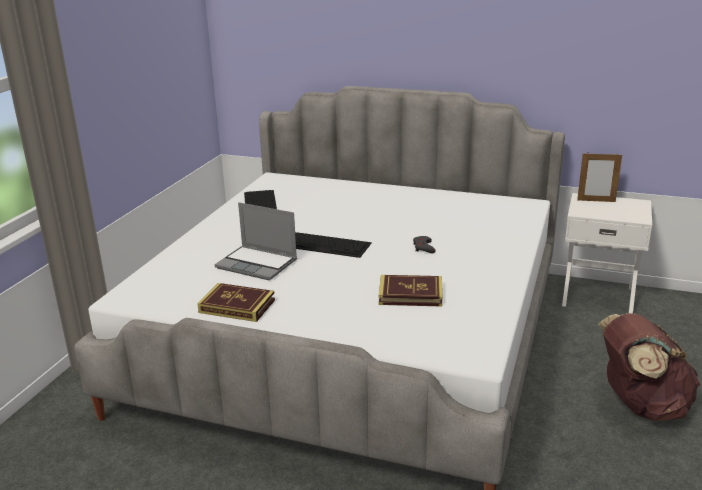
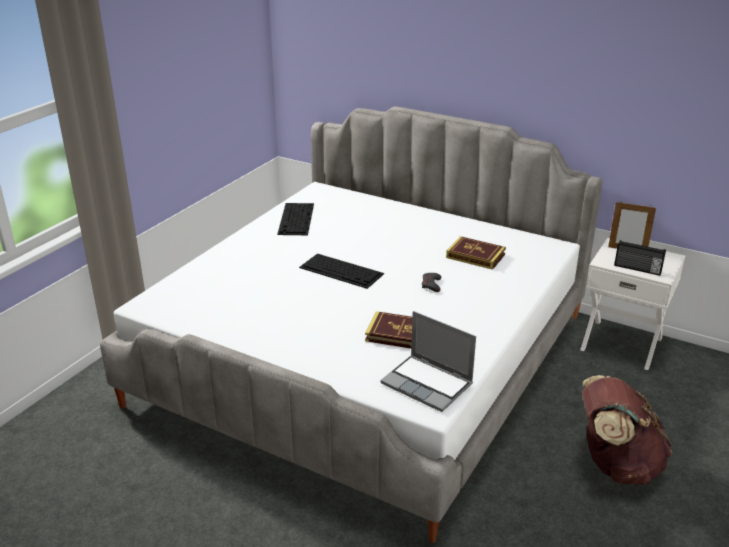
camera: 10 degrees right, 5 degrees up
(237, 306) = (239, 326): book -> book (475, 256)
(258, 264) = (272, 284): laptop -> laptop (428, 384)
(614, 215) = (637, 269): none -> radio

